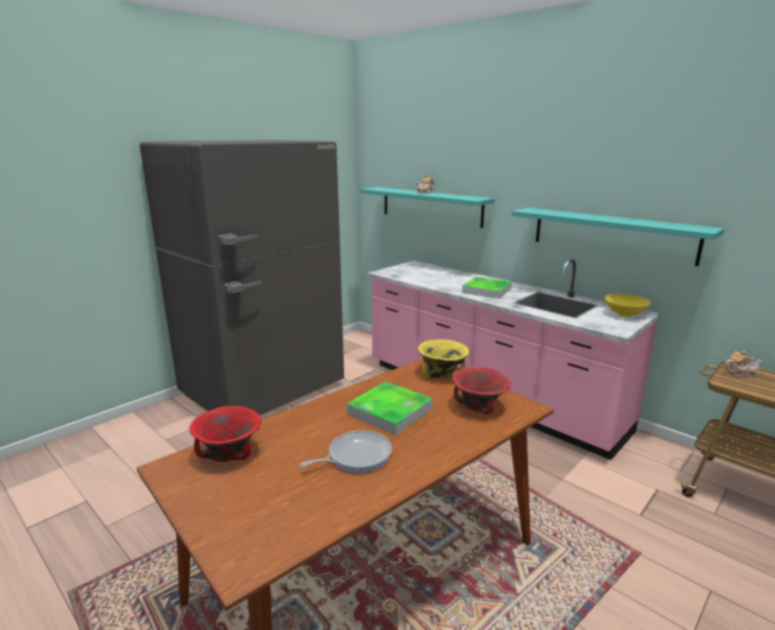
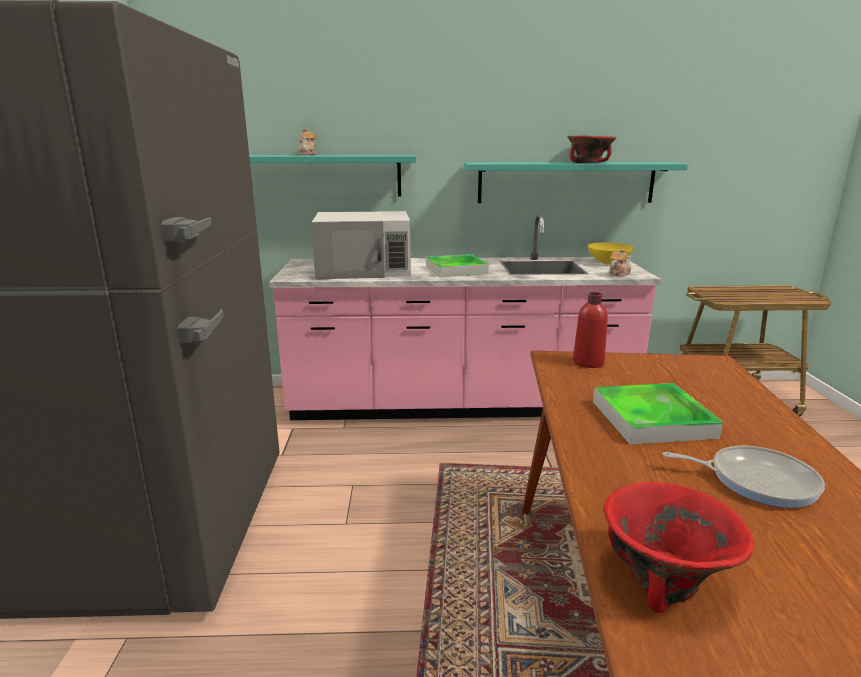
camera: 45 degrees left, 0 degrees up
(356, 456) = (756, 480): frying pan -> frying pan turned 90 degrees clockwise
(433, 277) = (364, 269): none -> white microwave
(441, 373) = (588, 362): yellow bowl -> red bottle
(478, 406) = (690, 377): red bowl -> red bowl (588, 162)
(740, 373) = (713, 292): teapot -> teapot (618, 274)

